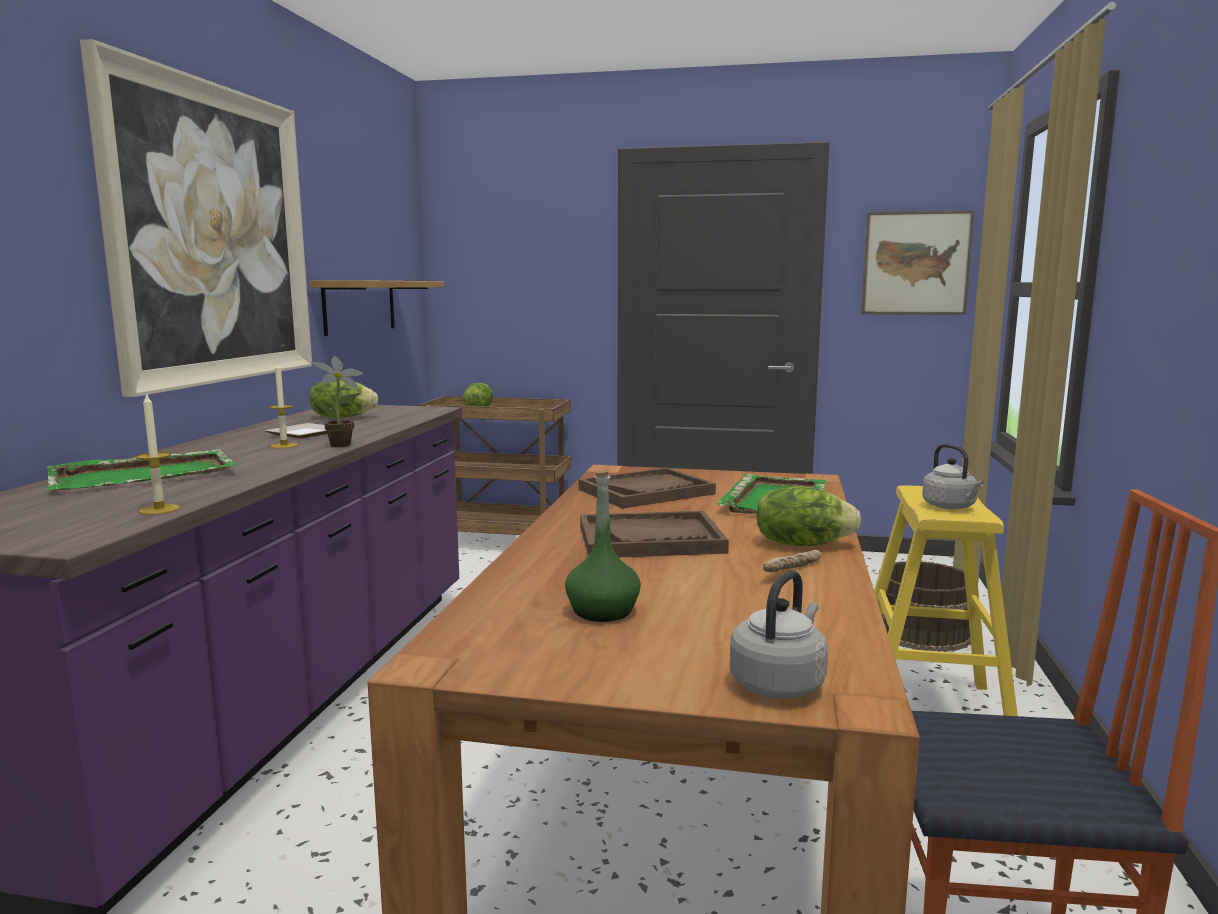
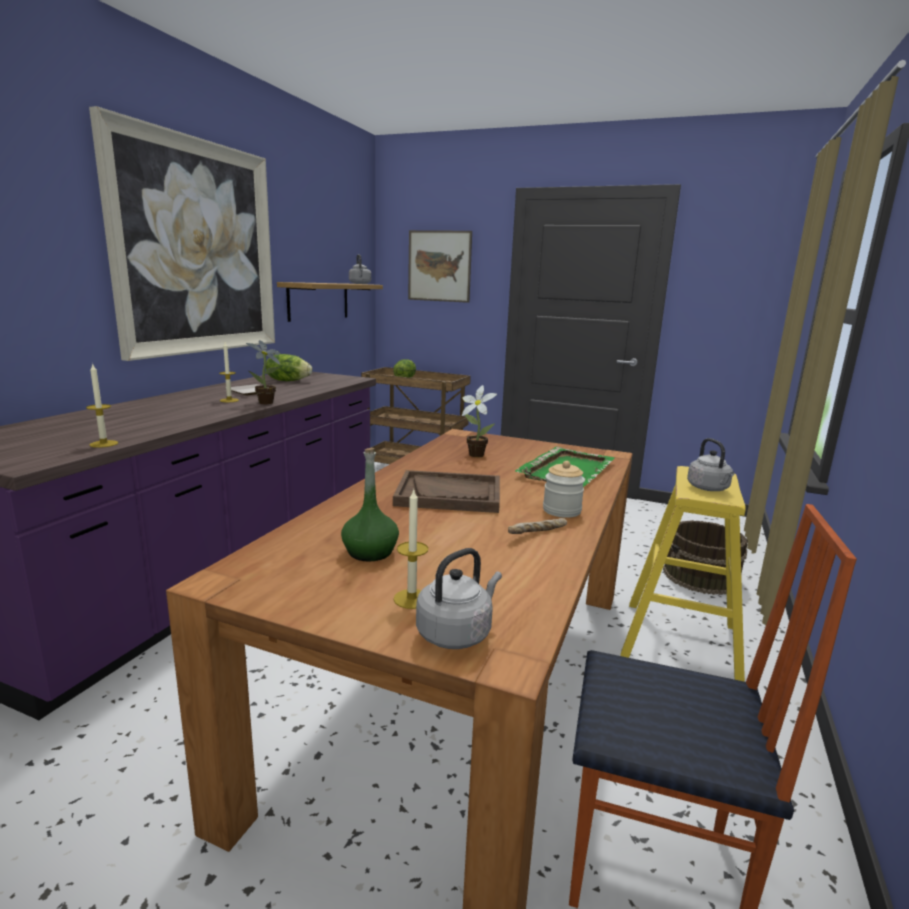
camera: 10 degrees right, 5 degrees up
(145, 475) = (121, 416): green tray -> none
(413, 280) = (360, 283): none -> grey kettle
(646, 491) = (474, 454): brown tray -> potted plant
(696, 655) = (411, 599): none -> candle
(802, 544) = (561, 510): lettuce -> jar
(916, 263) = (743, 285): picture -> picture (439, 266)

